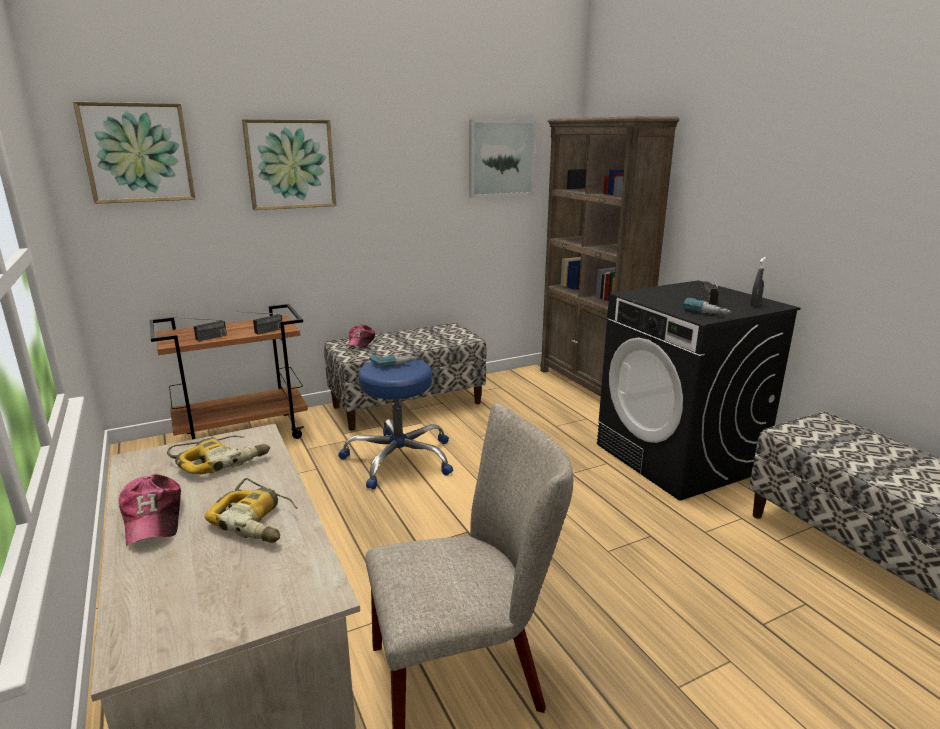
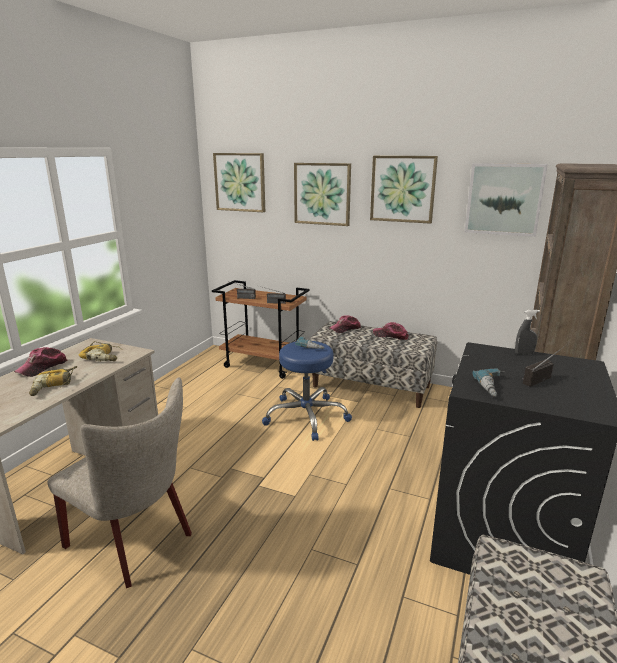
camera: 50 degrees right, 0 degrees up
(398, 152) = (403, 189): none -> picture
(418, 334) = (390, 336): none -> cap
(755, 305) = (574, 404): grey spray bottle -> grey spray bottle (524, 353)

